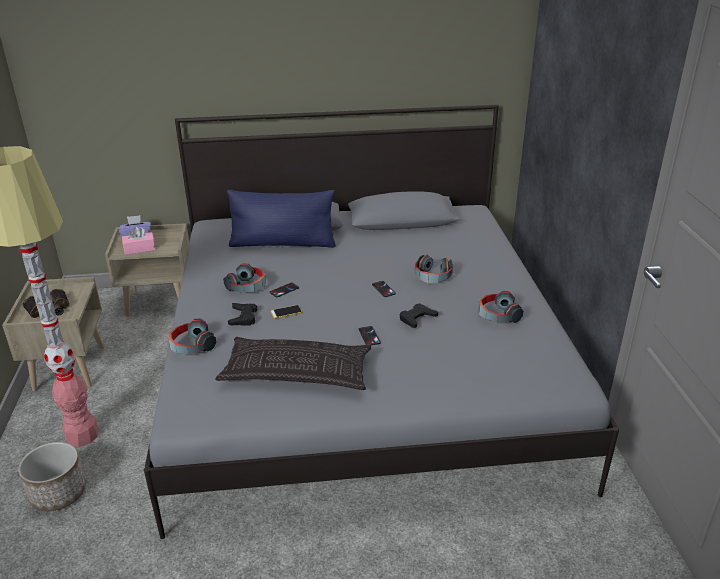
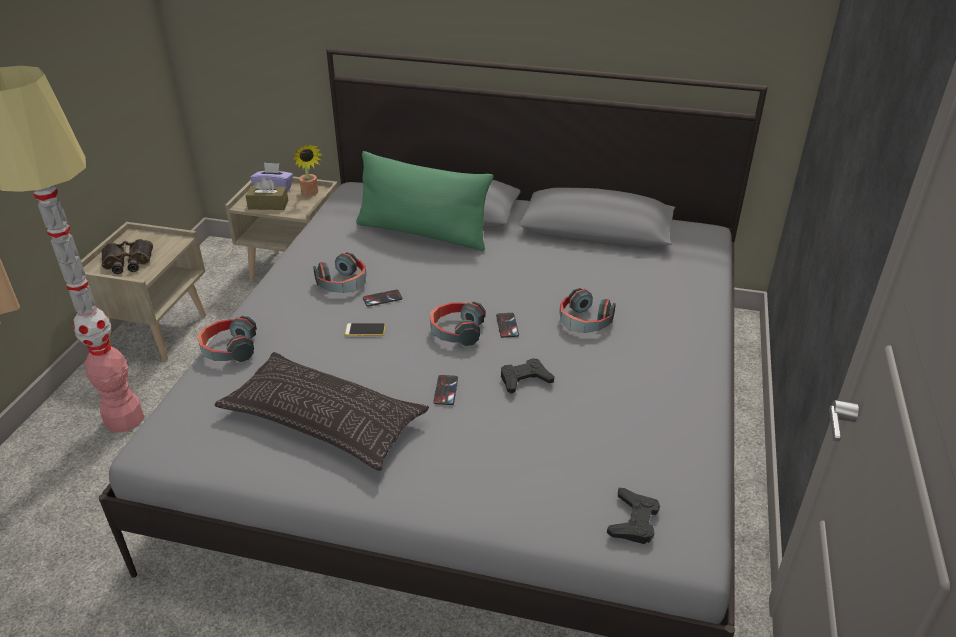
camera: 20 degrees right, 5 degrees up
(58, 493) = (62, 483): planter -> none
(139, 249) = (268, 205): pink tissue box -> brown tissue box
(168, 235) = (310, 193): none -> potted plant
(243, 317) = (311, 325): black game controller -> black game controller (633, 521)
(283, 244) = (422, 233): blue pillow -> green pillow
(497, 315) = (639, 402): headphones -> headphones (456, 331)

